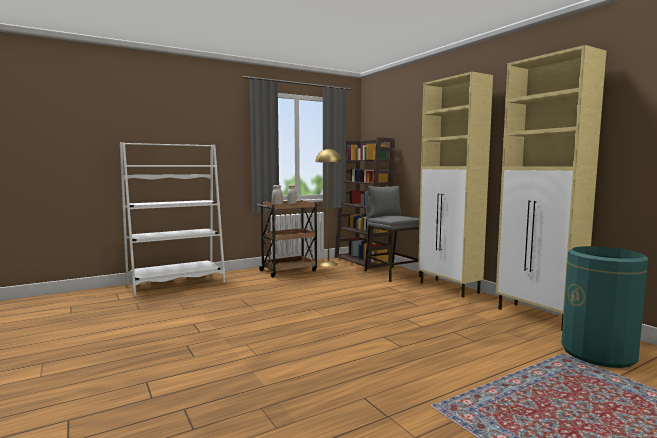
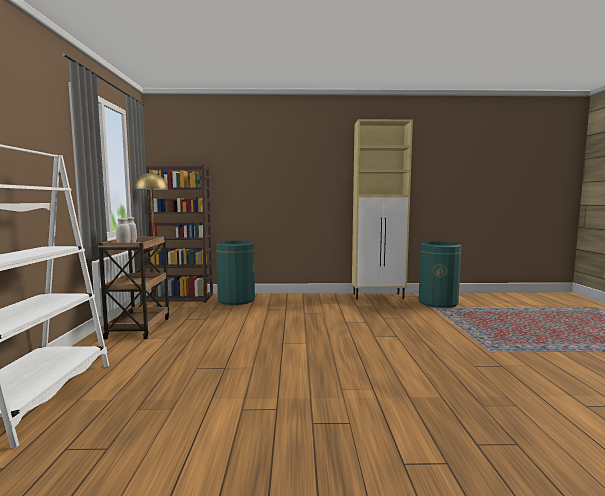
camera: 60 degrees left, 0 degrees up
(391, 273) = (236, 300): grey stool -> green trash can
(449, 288) = (300, 297): beige cabinet -> none

